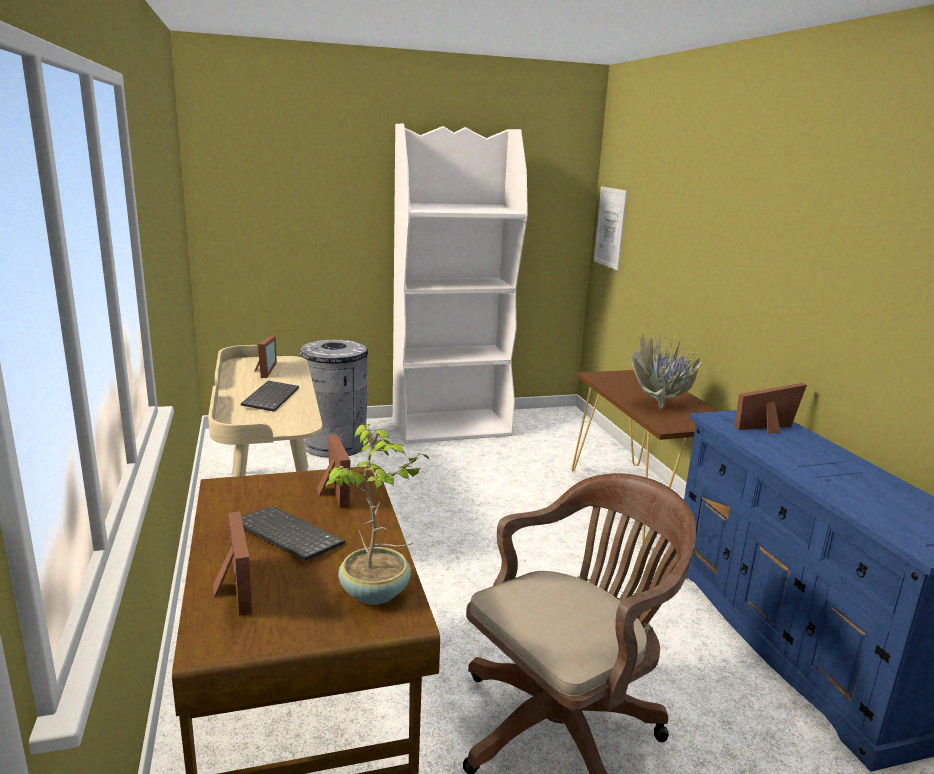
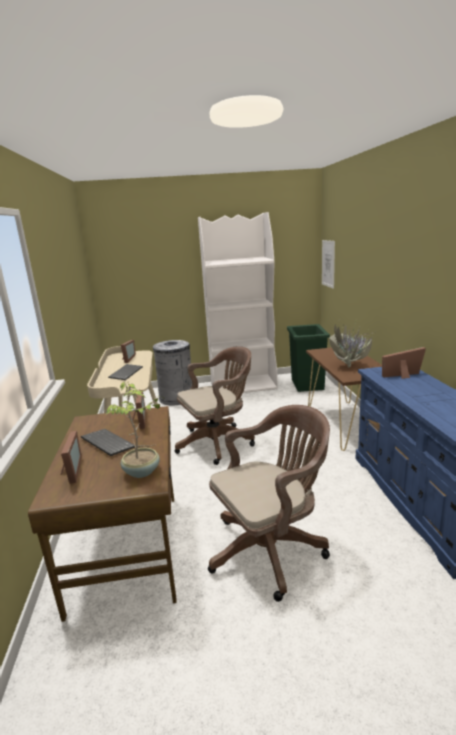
camera: 10 degrees right, 0 degrees up
(429, 529) = (218, 442): none -> brown office chair
(561, 429) = (307, 384): none -> green trash can

